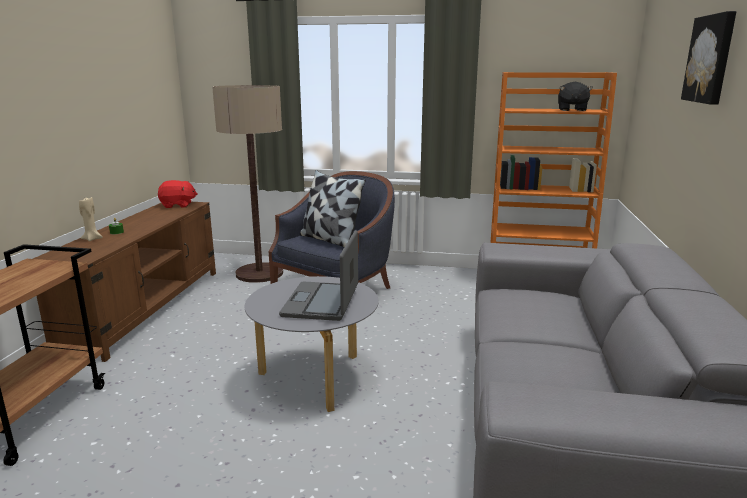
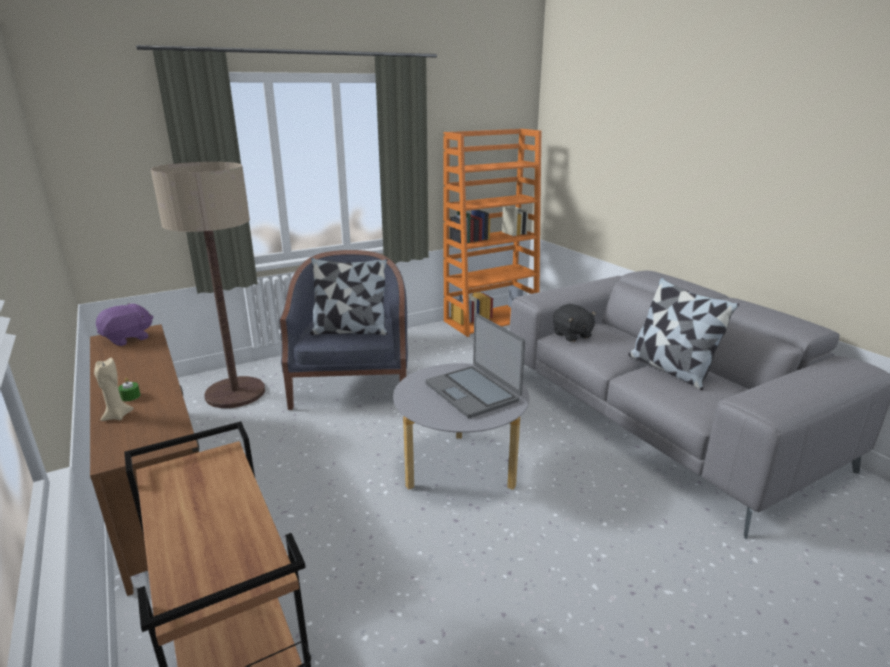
camera: 40 degrees left, 5 degrees up
(178, 205) = (128, 339): red plush toy -> purple plush toy
(553, 353) = (670, 369): none -> pillow
(571, 110) = (506, 164): black plush toy -> black plush toy (572, 335)
(711, 59) = (668, 127): picture -> none

